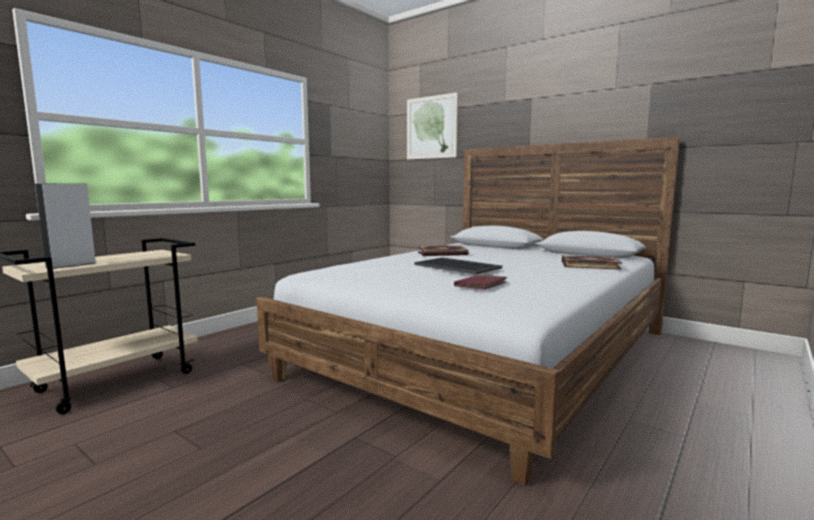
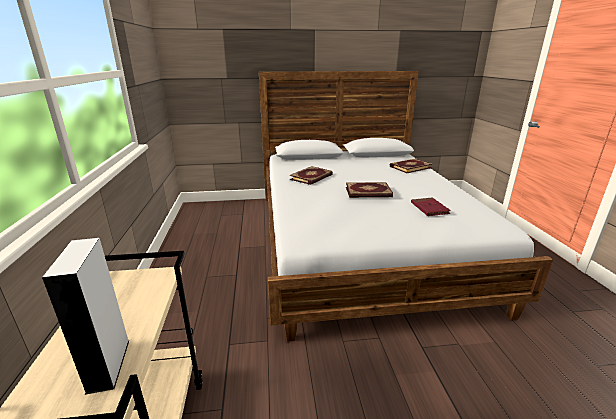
camera: 45 degrees left, 15 degrees up
(431, 127) = (214, 47): picture -> none
(455, 266) = (368, 192): tray -> book

